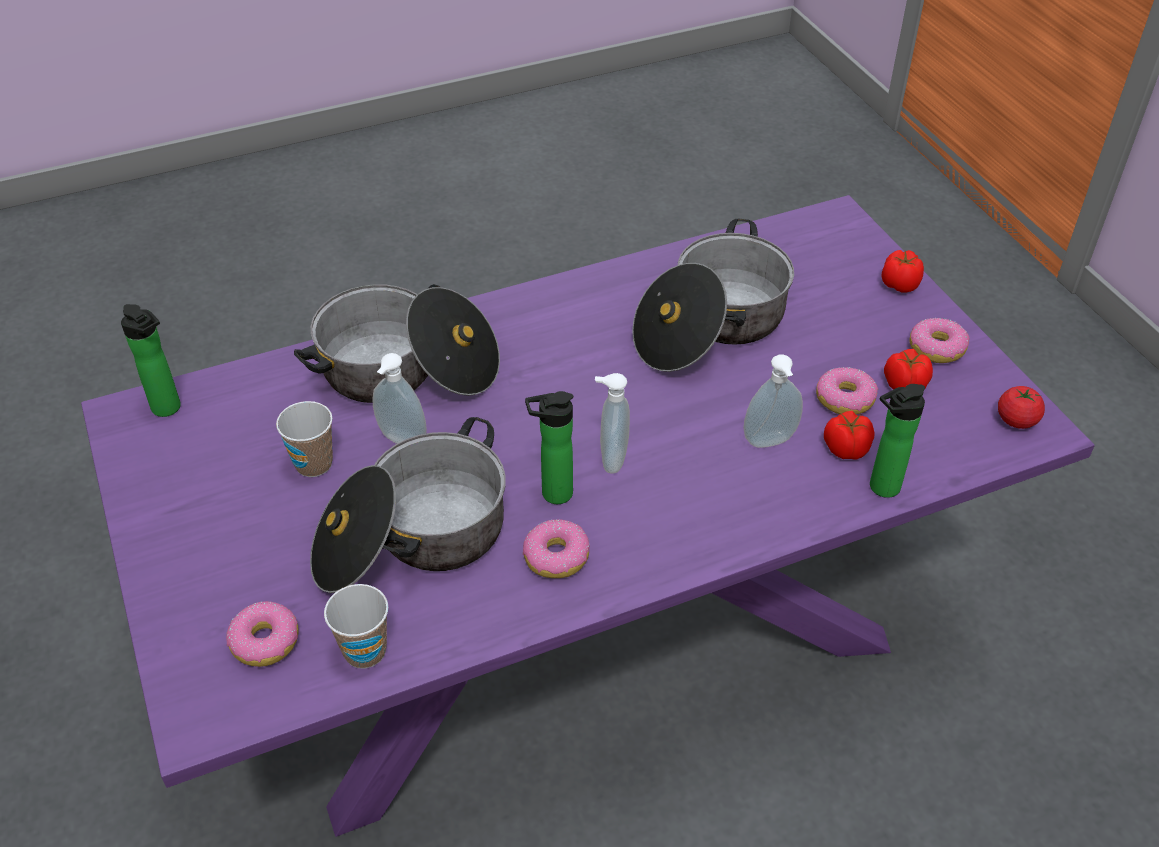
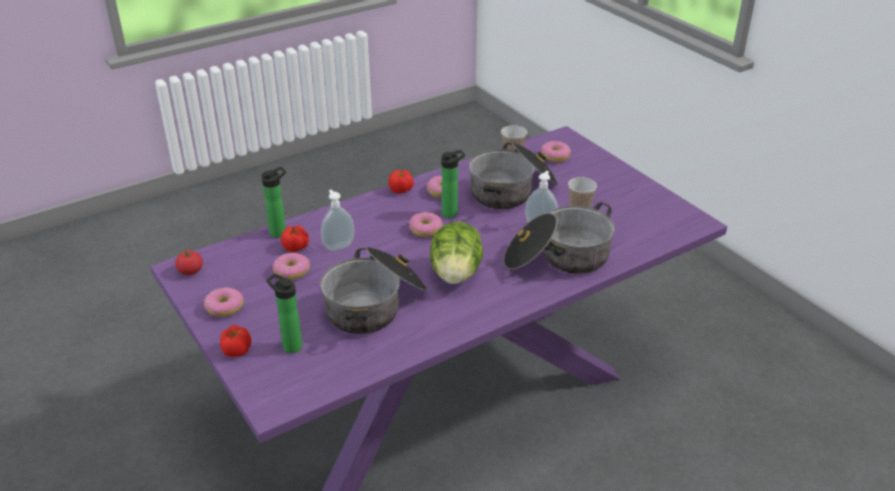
camera: 170 degrees right, 10 degrees down
(169, 409) = (676, 226): bottle -> bottle (290, 346)
(580, 362) = (456, 274): none -> lettuce
(611, 459) = (425, 230): soap dispenser -> donut
(904, 385) = (253, 283): tomato -> tomato (401, 190)

